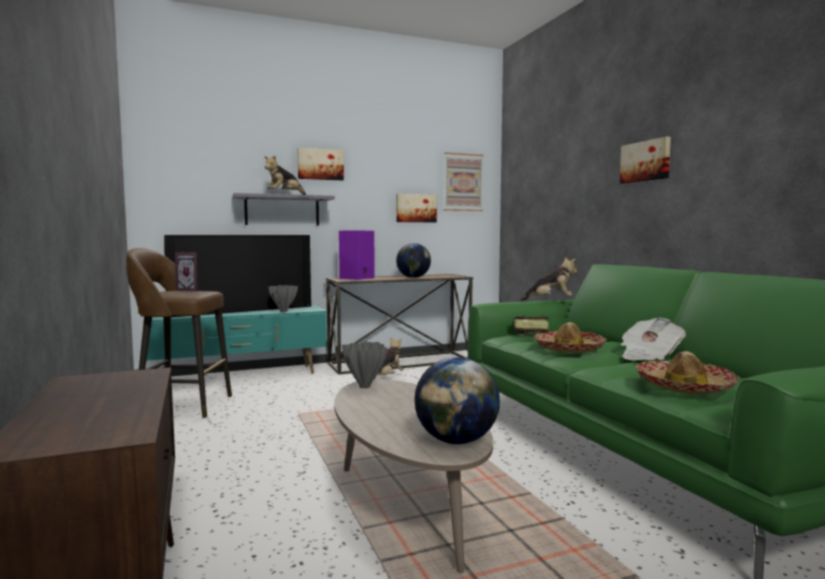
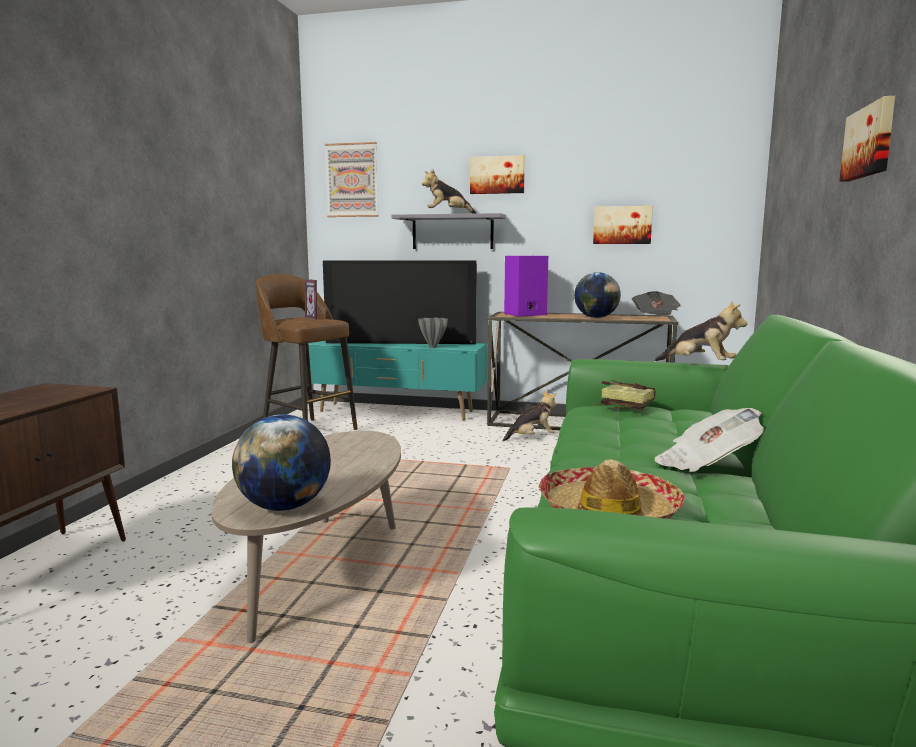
camera: 35 degrees right, 5 degrees up
(364, 387) = (347, 437): grey vase -> none
(450, 275) = (656, 317): none -> newspaper
(463, 182) = (698, 186): picture -> picture (352, 180)
(569, 349) = (617, 435): hat -> none

